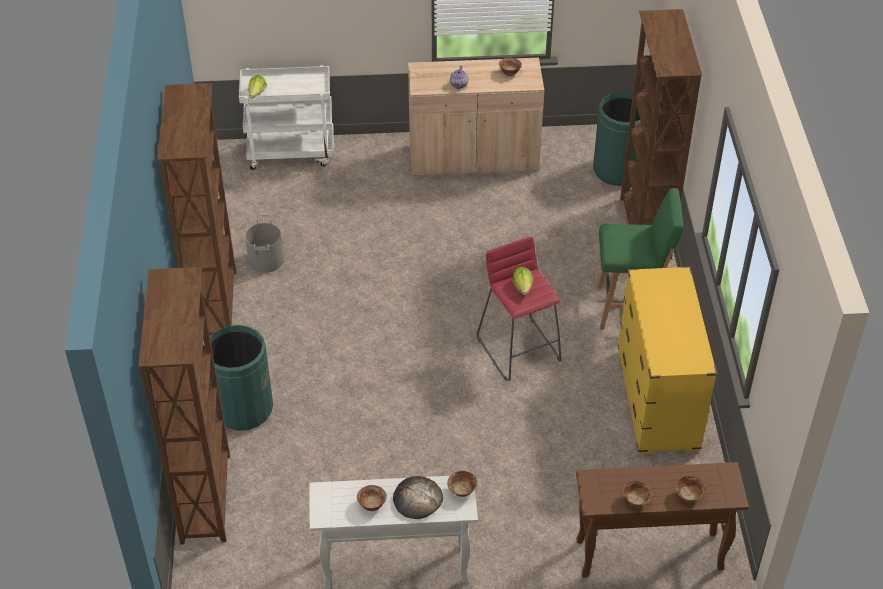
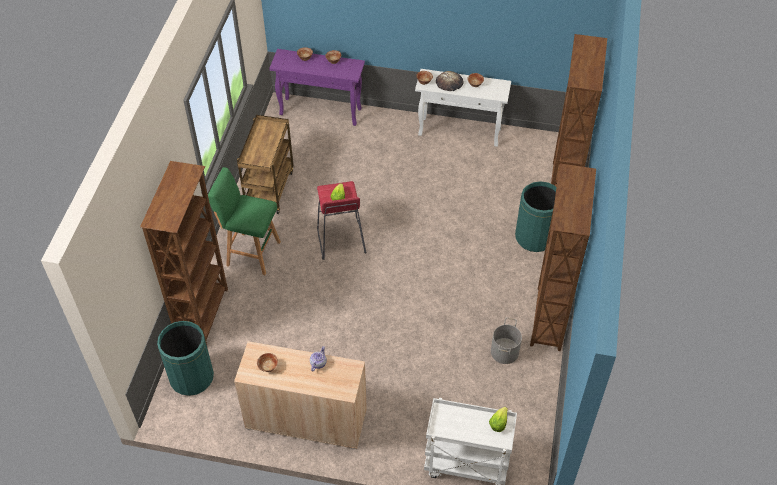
camera: 165 degrees left, 5 degrees up
(648, 555) = (321, 111): brown console table -> purple console table
(657, 400) = (269, 188): yellow dresser -> brown cart

